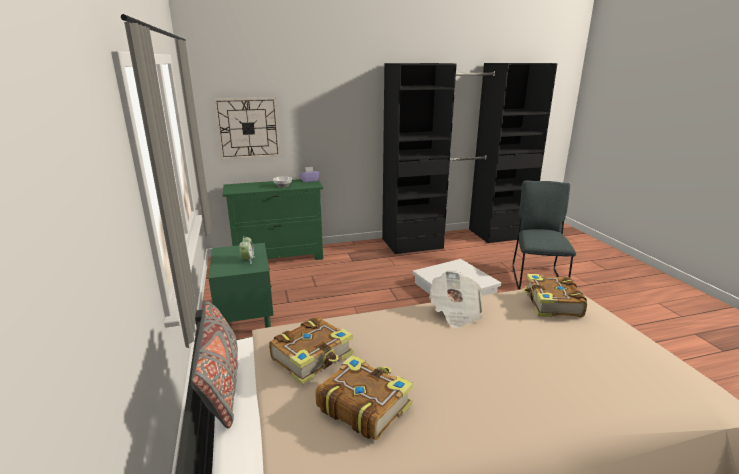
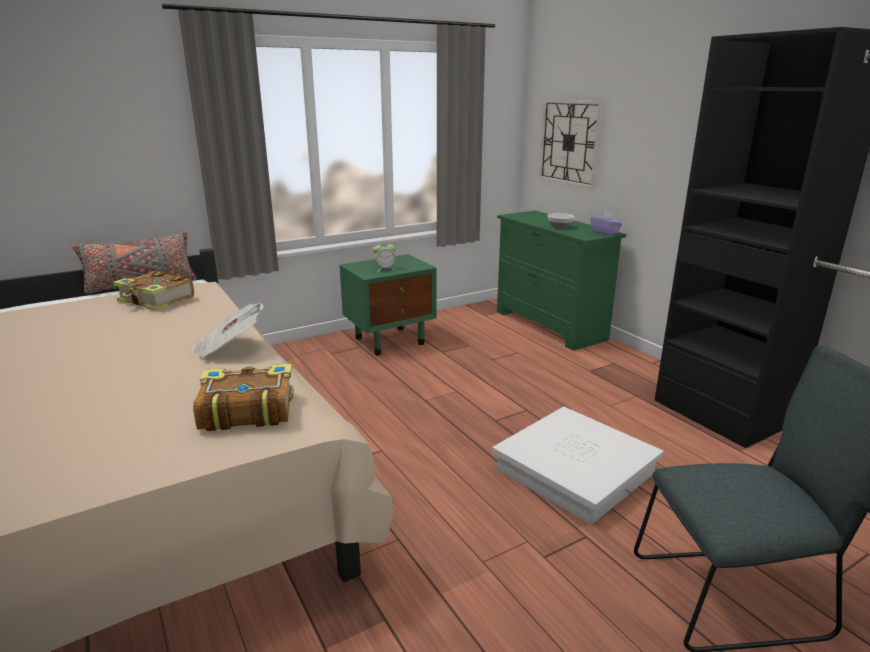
camera: 75 degrees right, 0 degrees up
(363, 405) = (79, 322): book -> none

